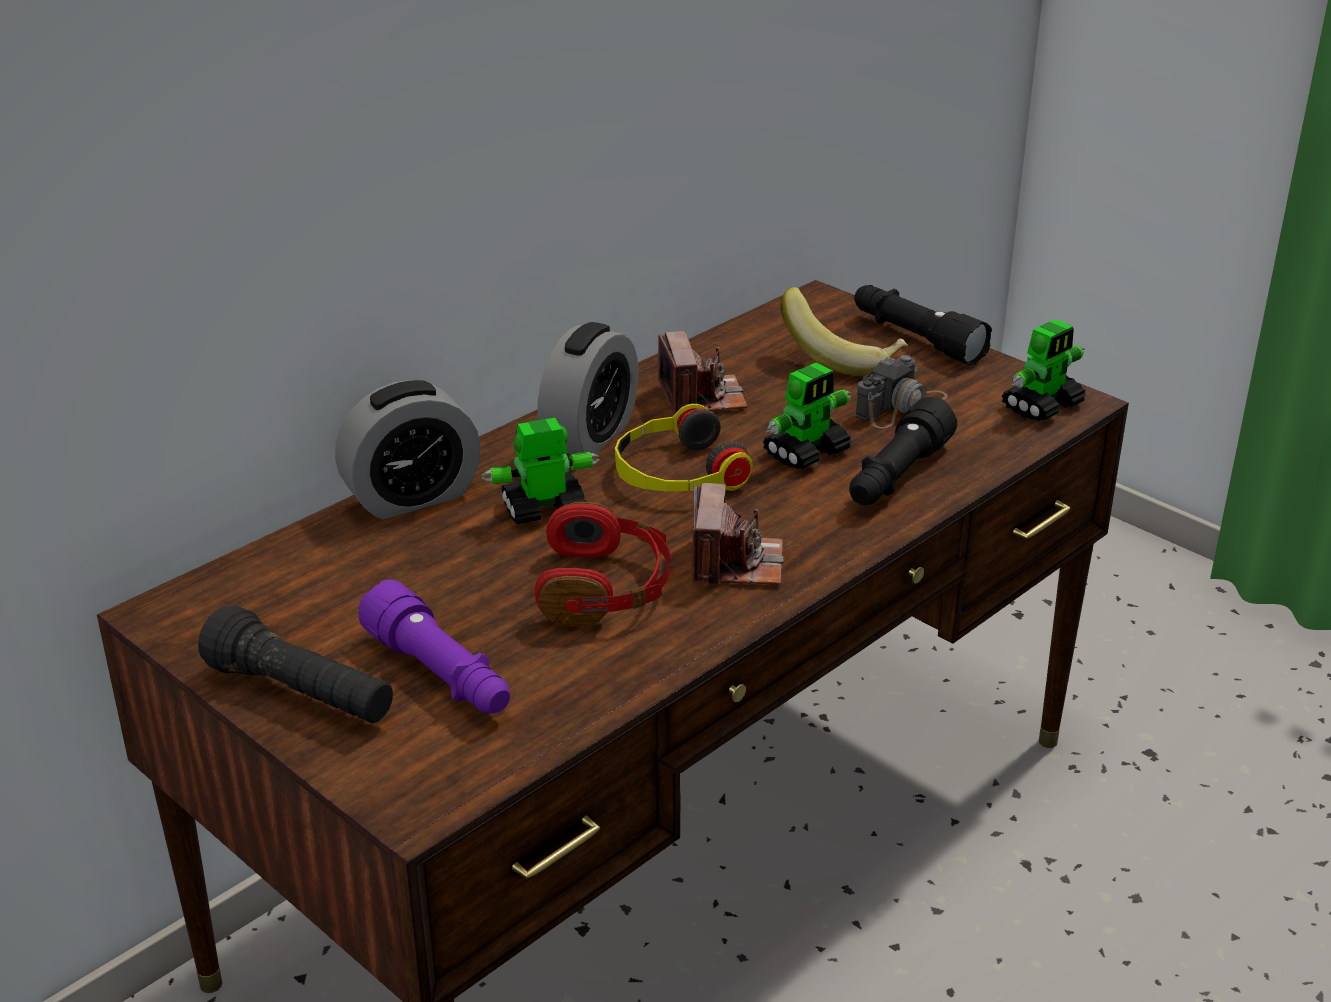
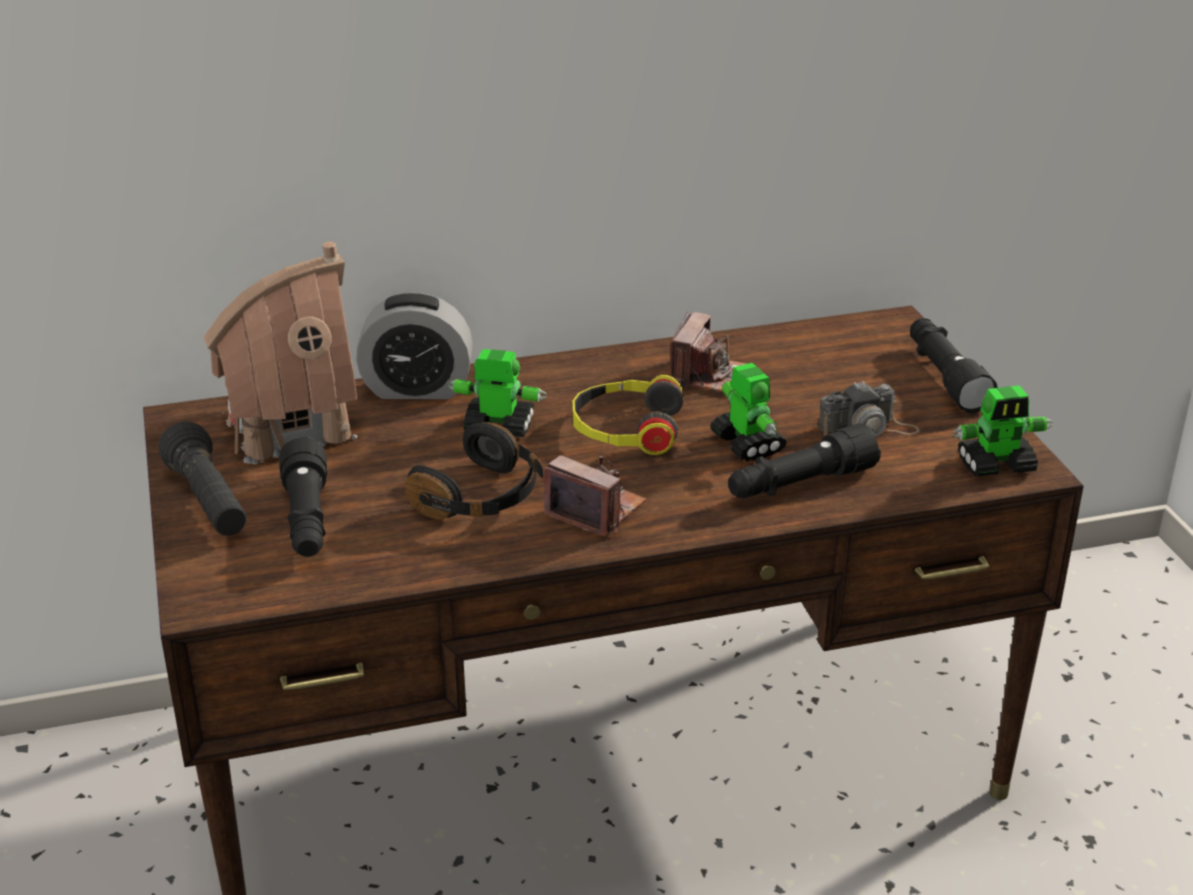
camera: 30 degrees right, 0 degrees up
(307, 580) = (290, 426): none -> toy house
(440, 675) = (307, 520): purple flashlight -> black flashlight
(590, 436) = (590, 381): alarm clock -> none
(606, 588) = (481, 498): red headphones -> black headphones
(735, 563) = (596, 510): camera -> camera turned 90 degrees counterclockwise
(807, 452) = (747, 443): toy robot -> toy robot turned 105 degrees counterclockwise
(842, 358) = (861, 376): banana -> none

